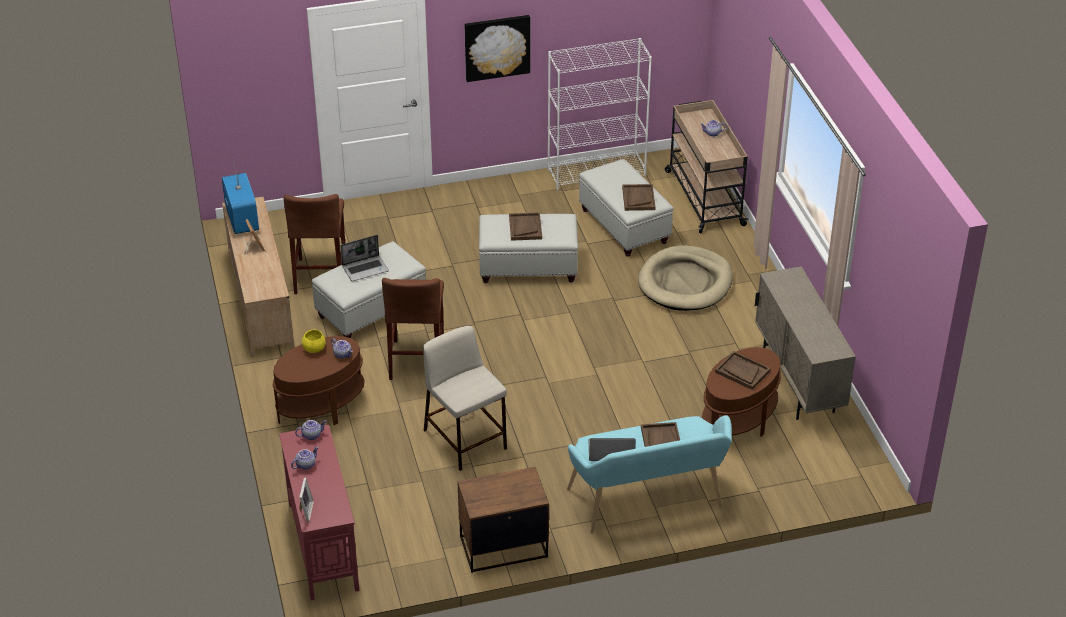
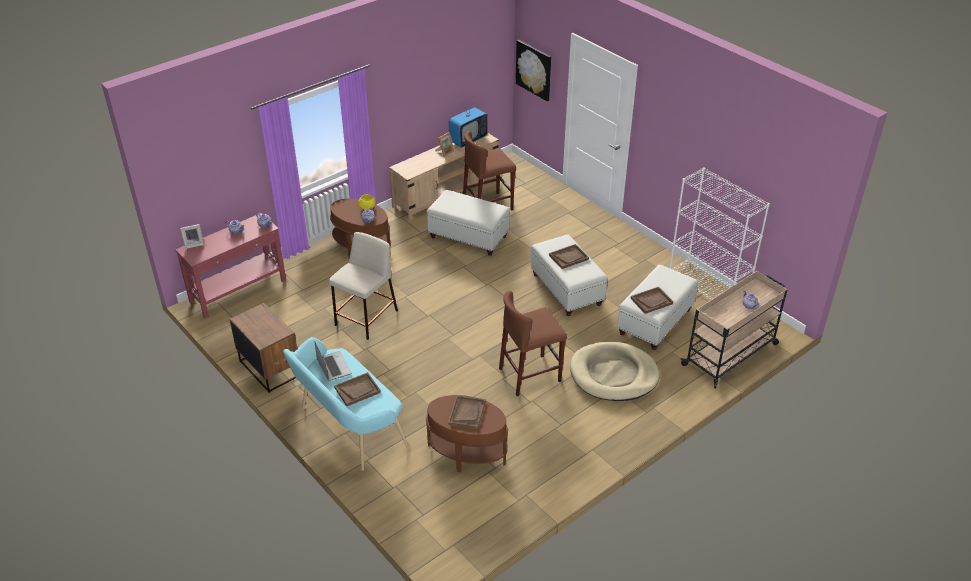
camera: 65 degrees right, 0 degrees up
(365, 269) = (469, 205): laptop -> none
(417, 360) = (432, 272): brown stool -> brown stool (530, 375)
(497, 47) = (673, 141): picture -> picture (534, 70)
(798, 384) = (535, 477): beige cabinet -> none

